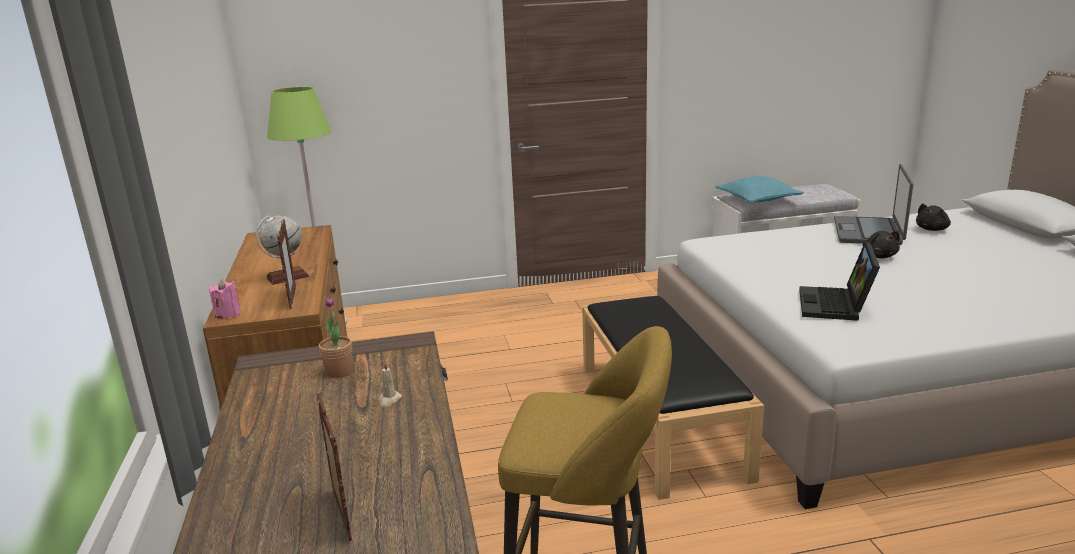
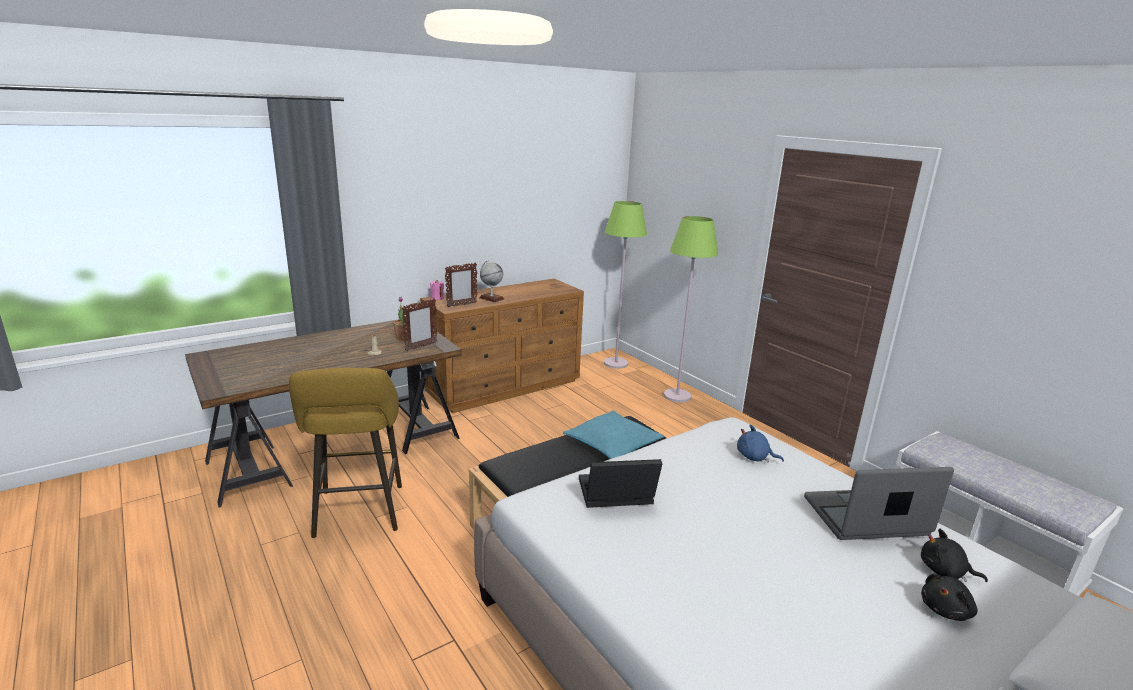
camera: 65 degrees right, 0 degrees up
(341, 516) = (271, 363): picture frame -> picture frame (421, 347)
(453, 308) = (677, 396): none -> green floor lamp
(757, 199) = (951, 454): turquoise pillow -> turquoise pillow (612, 444)
(775, 244) = (754, 457): none -> blue plush toy
(878, 256) = (782, 523): black plush toy -> black plush toy (946, 610)

